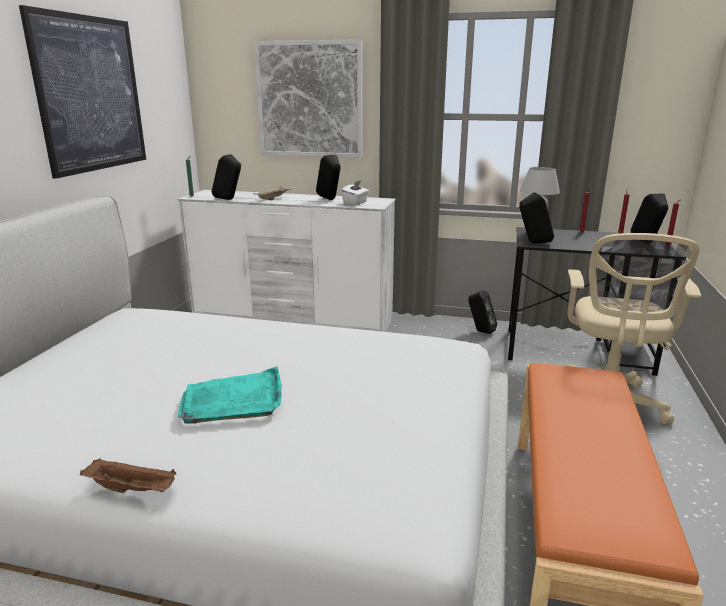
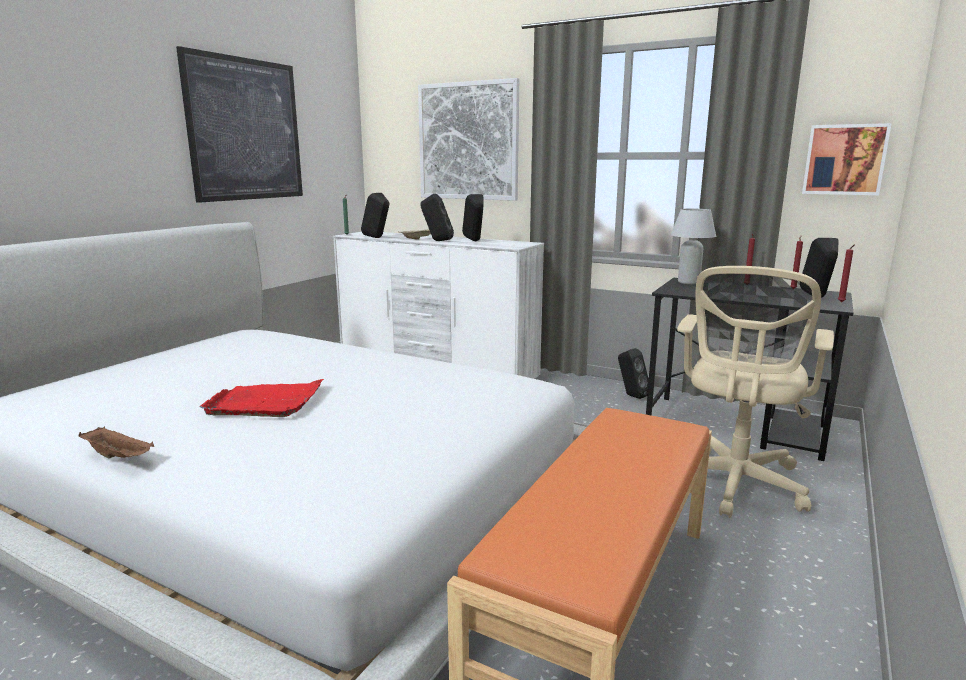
camera: 15 degrees right, 5 degrees down
(233, 400) = (266, 402): turquoise tray -> red tray
(355, 203) = (496, 244): white tissue box -> none
(533, 243) = (674, 291): black speaker -> black speaker (437, 241)
(657, 123) = (844, 159): none -> picture

